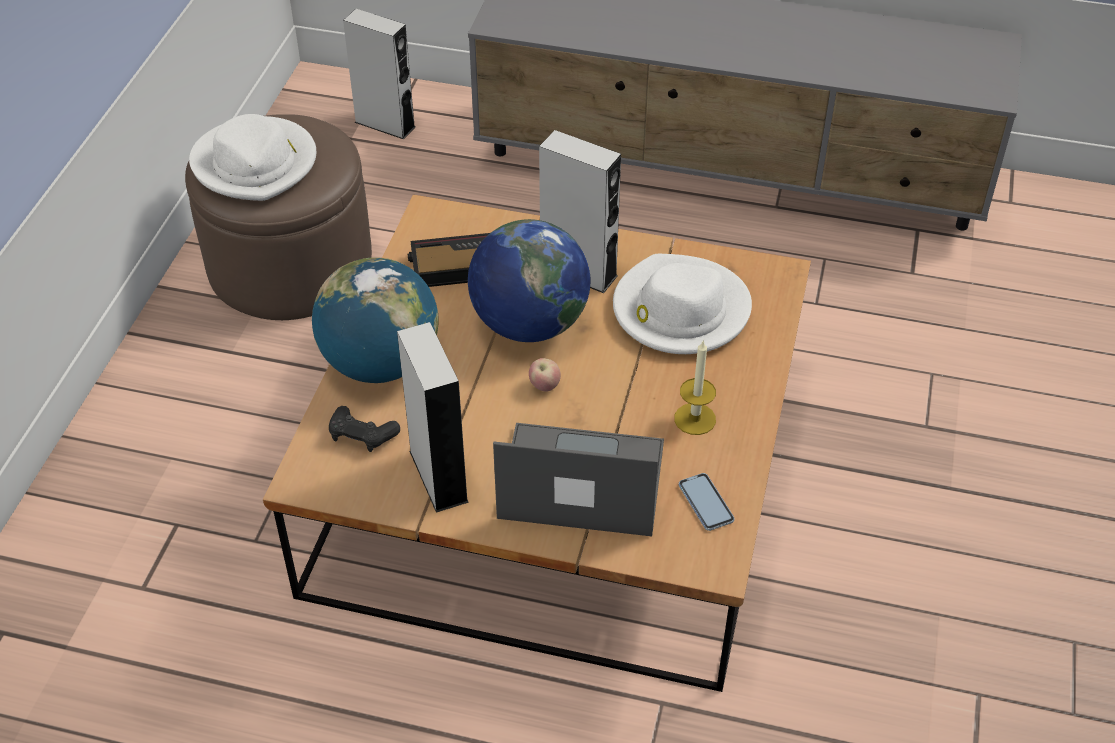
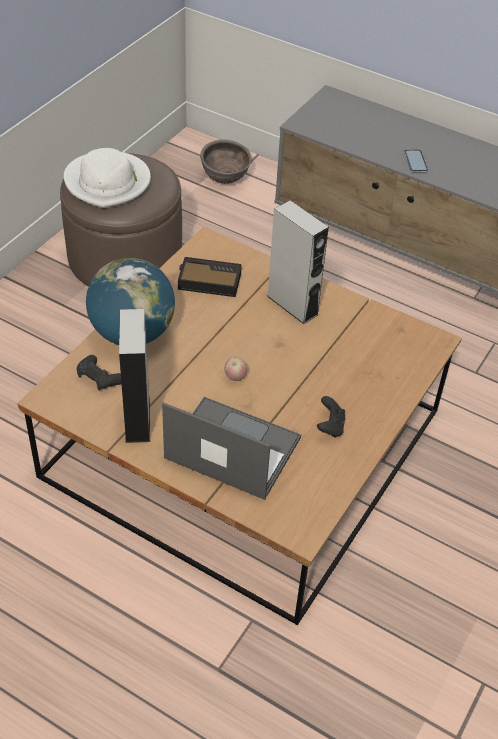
camera: 15 degrees right, 0 degrees up
(385, 124) = (225, 180): grey speaker -> brown bowl
(529, 324) = (243, 332): globe -> none
(679, 310) = (352, 349): white hat -> none
(695, 419) = (330, 427): candle -> black game controller
(706, 503) = (312, 487): phone -> phone (415, 162)

